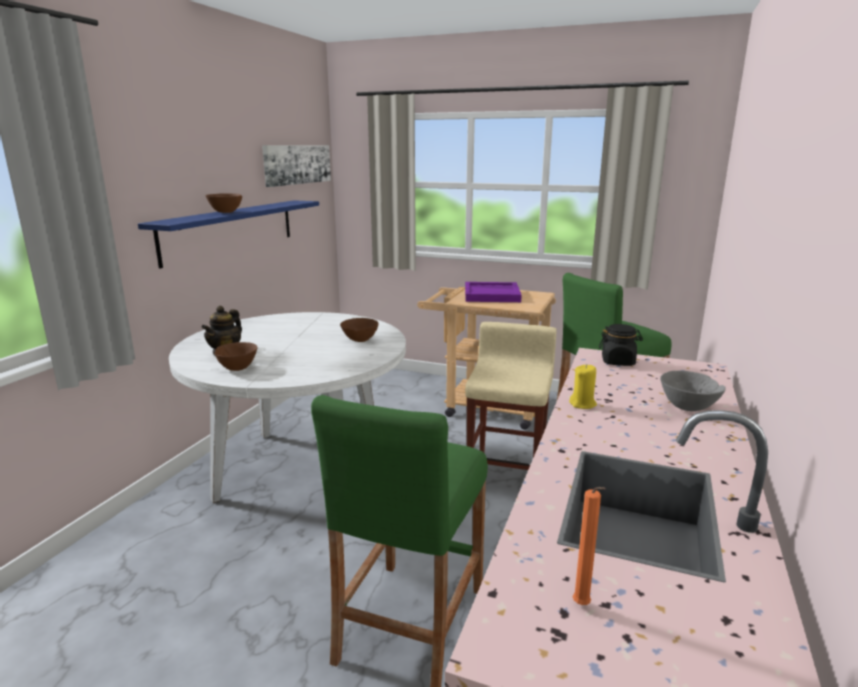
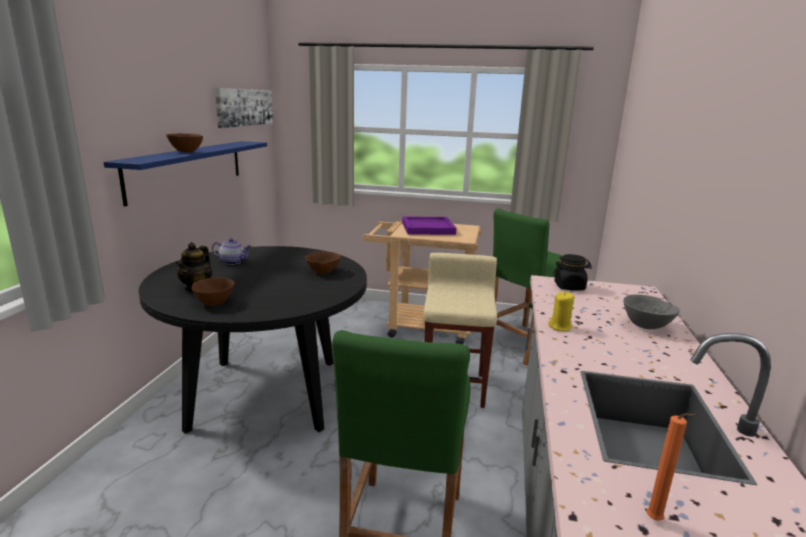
camera: 10 degrees left, 0 degrees up
(271, 327) = (233, 262): none -> teapot
(302, 468) = (266, 393): white dining table -> black dining table

